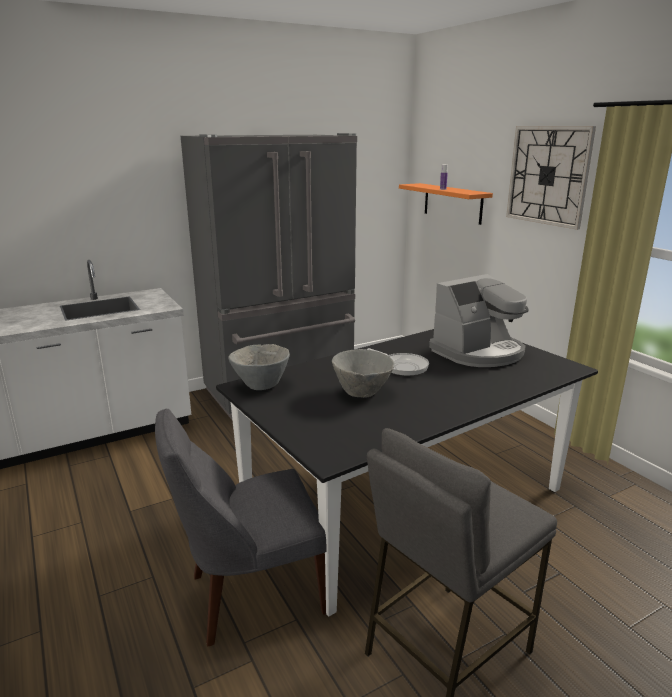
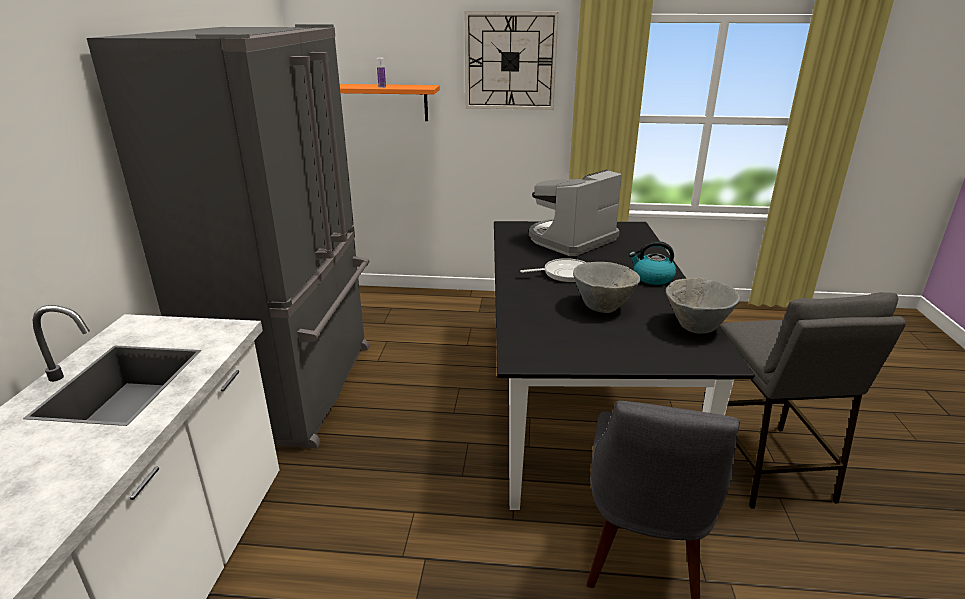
camera: 55 degrees left, 5 degrees up
(260, 385) = (531, 348): grey bowl -> grey bowl (696, 327)
(456, 399) = (652, 278): none -> kettle
(478, 352) = (570, 240): coffee machine -> coffee machine turned 135 degrees counterclockwise

